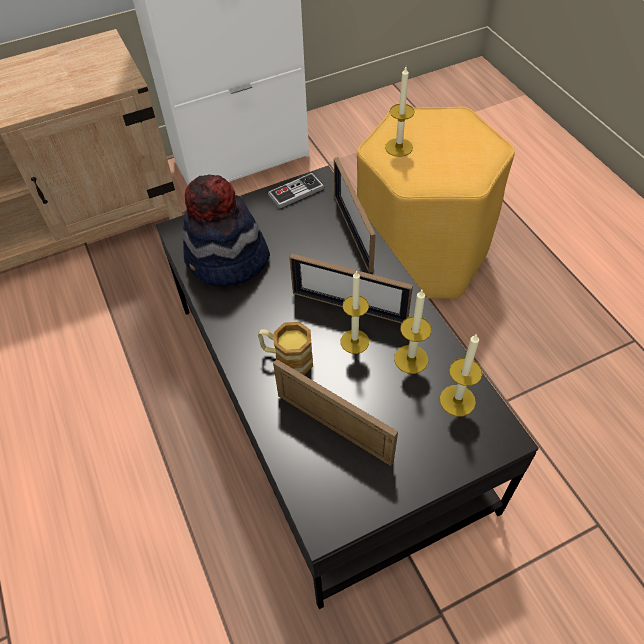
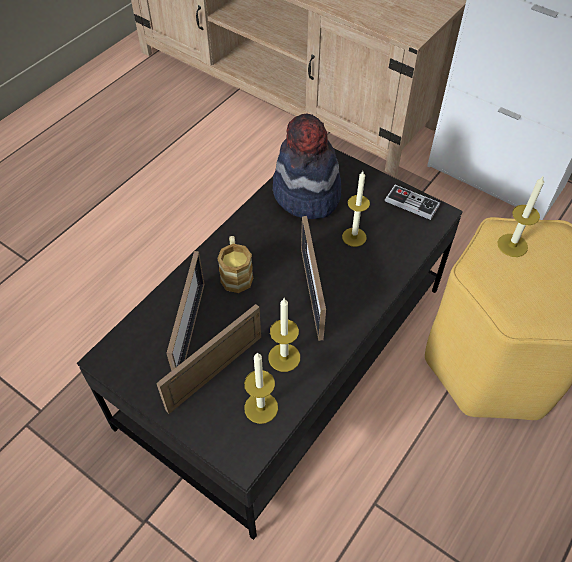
camera: 60 degrees right, 0 degrees up
(353, 232) = (395, 261): picture frame -> picture frame (215, 372)
(354, 341) = (278, 310): candle -> candle (354, 237)

